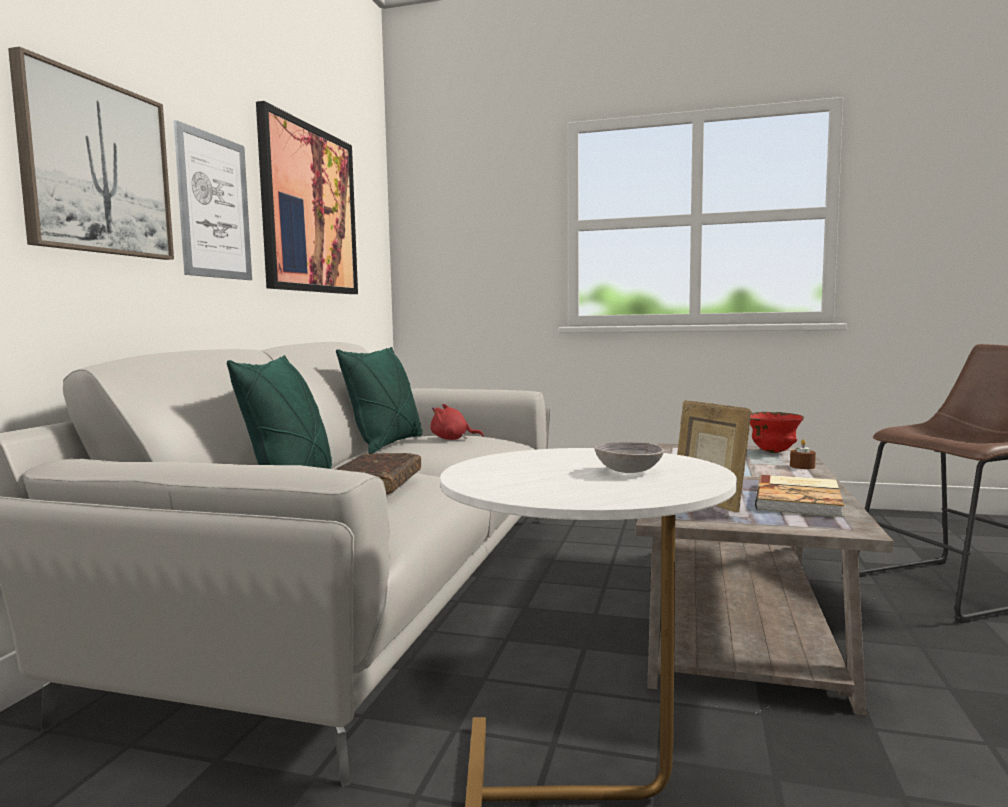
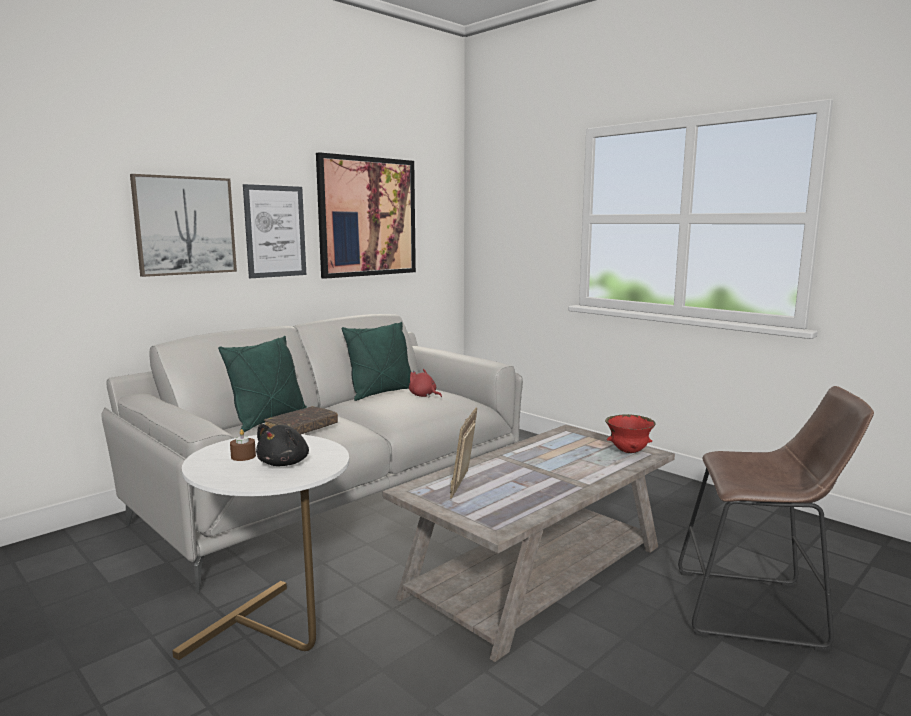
camera: 30 degrees right, 5 degrees up
(628, 471) = (285, 463): grey bowl -> black plush toy
(800, 499) = (528, 498): book -> none
(802, 466) = (612, 470): brown candle -> brown candle (243, 456)

